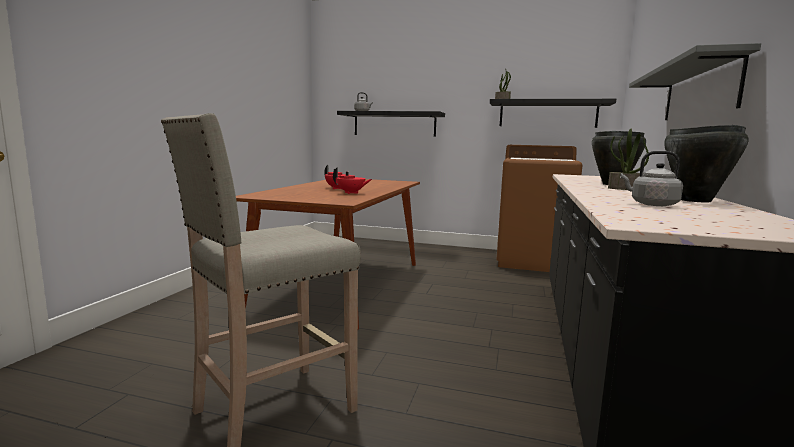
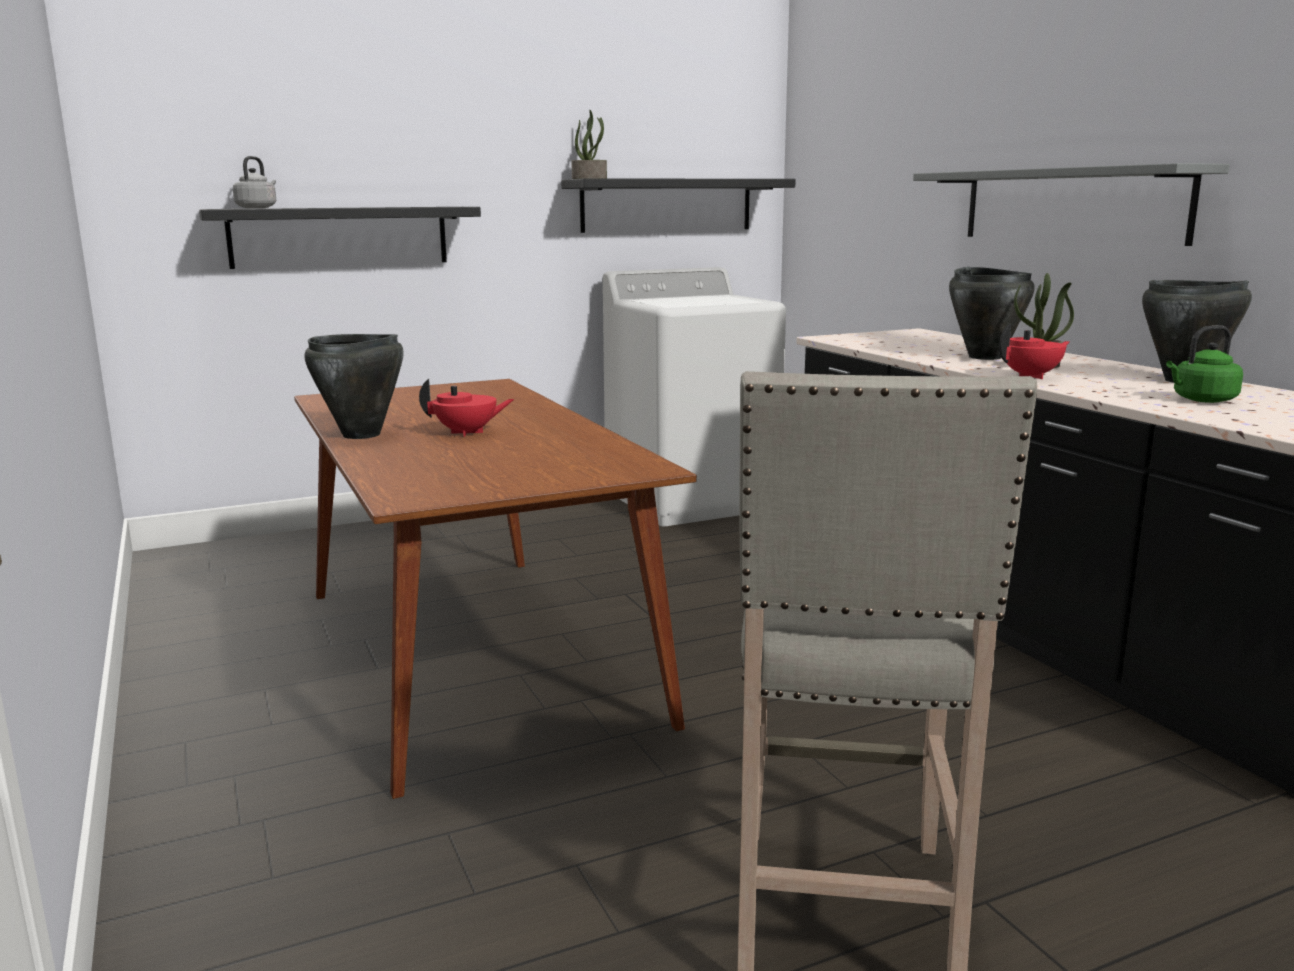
camera: 40 degrees left, 5 degrees up
(308, 185) = (362, 435): none -> black cooking pot
(351, 193) = (548, 440): red teapot -> red teapot (1031, 376)
(532, 261) = (692, 500): brown washing machine -> white washing machine
(651, 204) = (1201, 400): grey kettle -> green kettle

